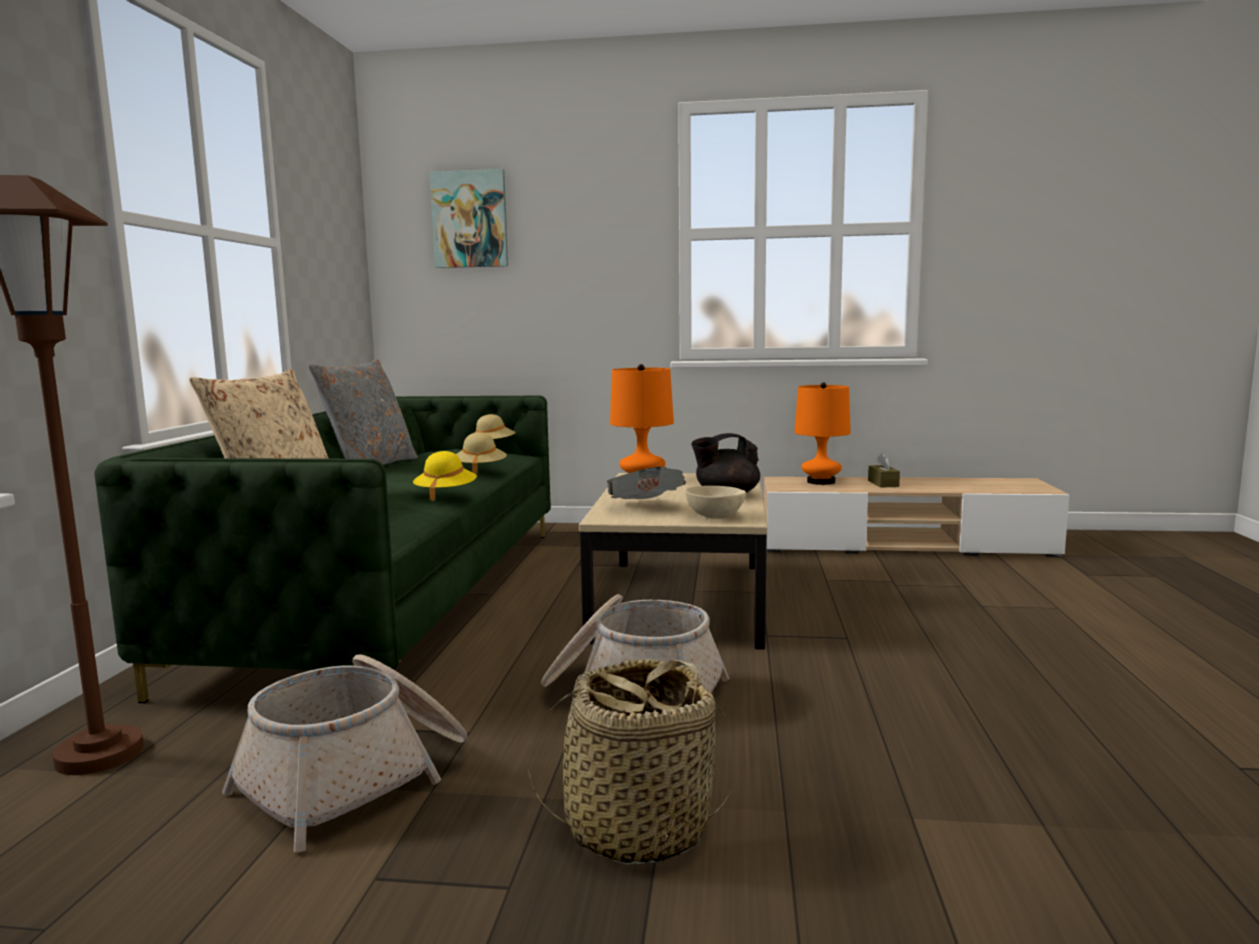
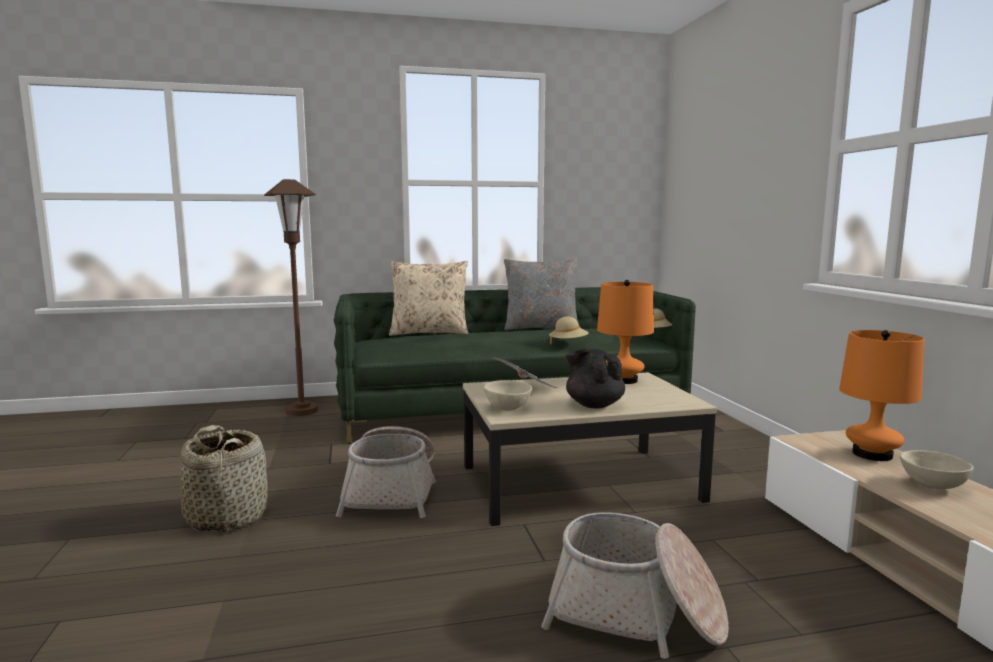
camera: 70 degrees right, 0 degrees up
(358, 777) = (282, 452): basket -> basket (635, 614)
(445, 494) = (484, 348): yellow hat -> none
(470, 219) = (706, 150): picture -> none
(883, 483) = (932, 486): brown tissue box -> beige bowl

